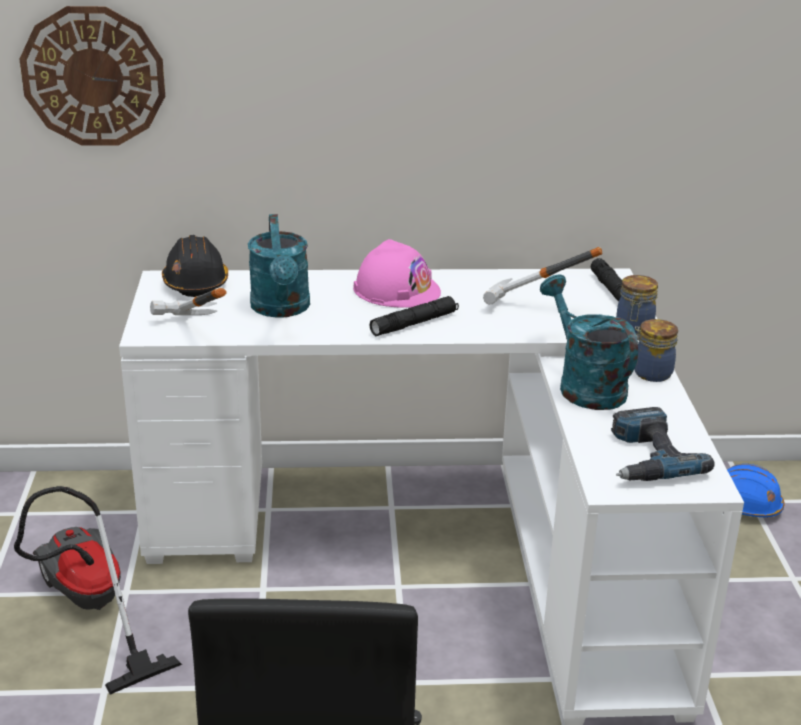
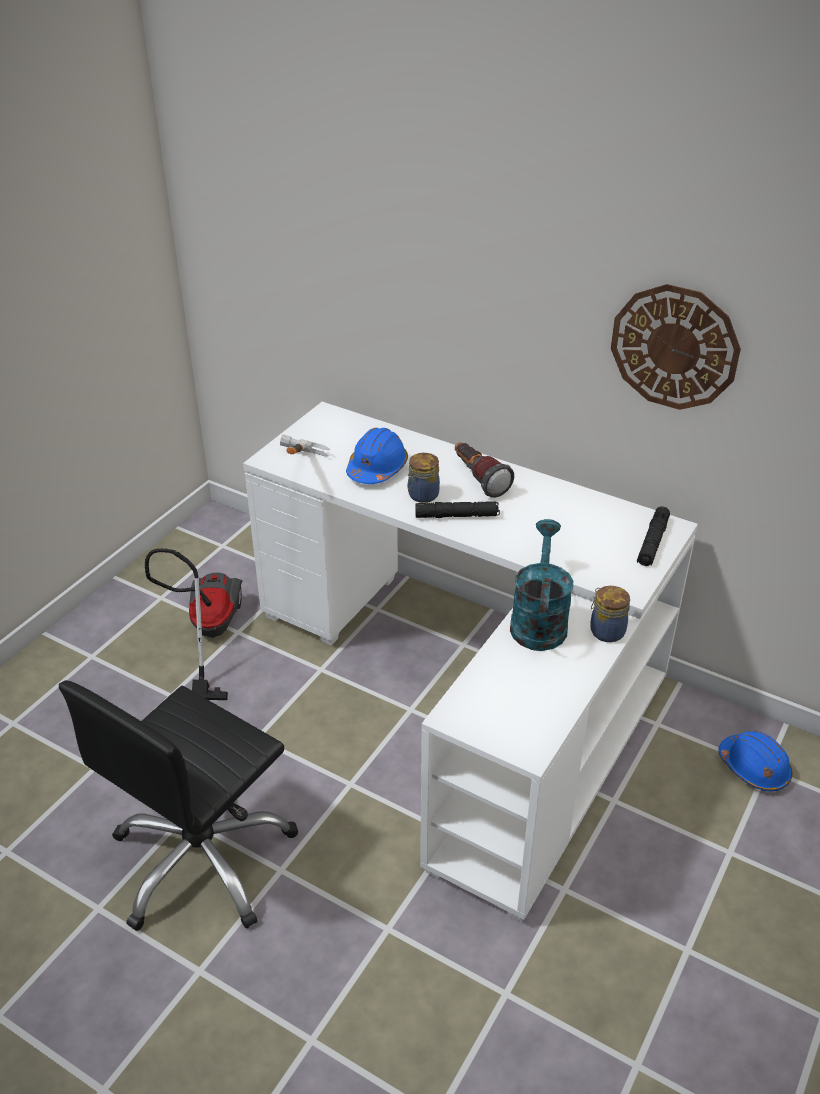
camera: 35 degrees right, 10 degrees up
(93, 76) = (297, 248): wall clock -> wall clock (674, 347)
(195, 282) = (344, 424): black hard hat -> none
(281, 309) = (377, 468): turquoise watering can -> blue hard hat
(396, 290) = (478, 479): pink hard hat -> flashlight
(533, 309) = (564, 536): hammer -> none
(633, 328) = (626, 585): jar -> jar (422, 495)
(646, 457) = (510, 704): power drill -> none

